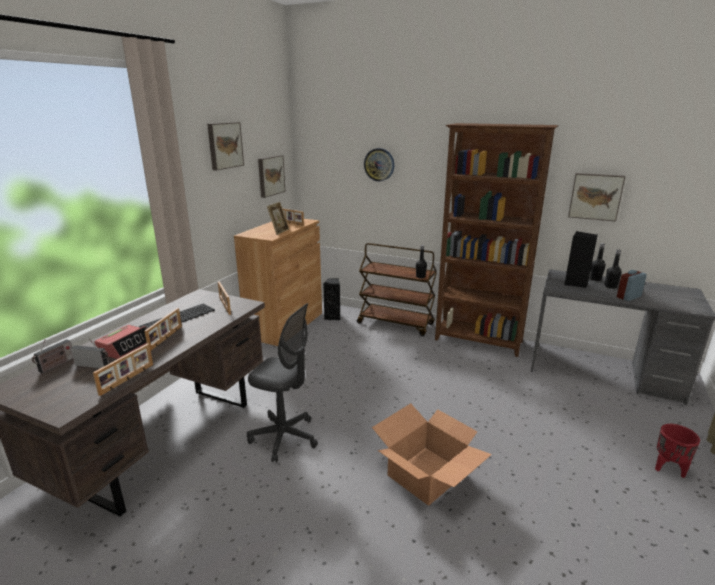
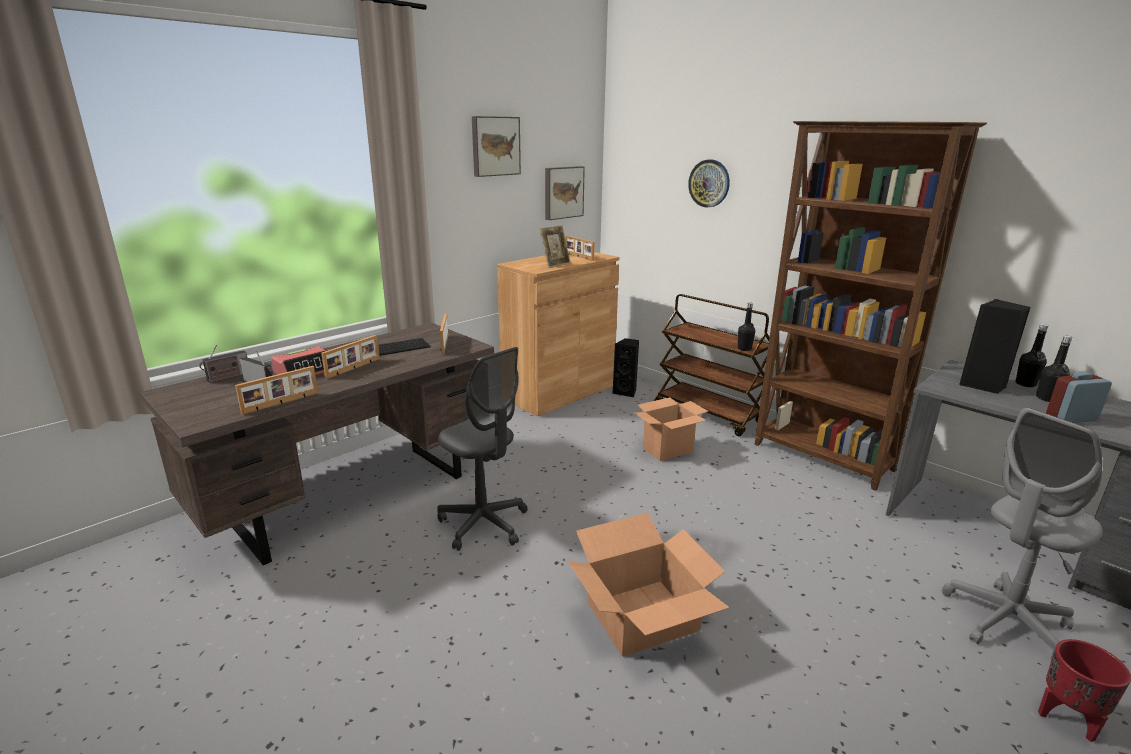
camera: 20 degrees right, 0 degrees up
(383, 354) = (668, 450): none -> cardboard box
(595, 196) = (1045, 245): picture -> none
(618, 421) = (1006, 621): none -> grey office chair

